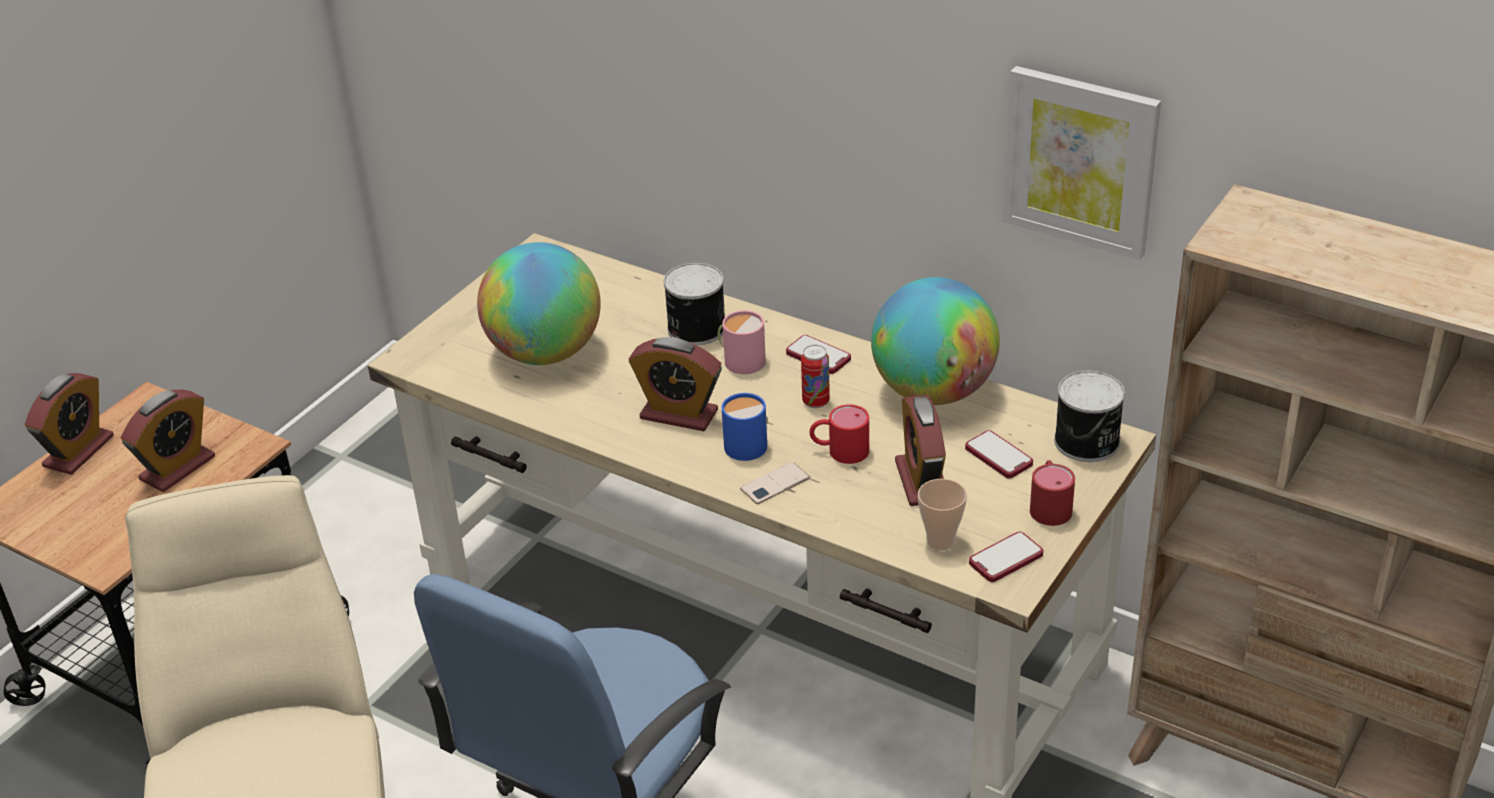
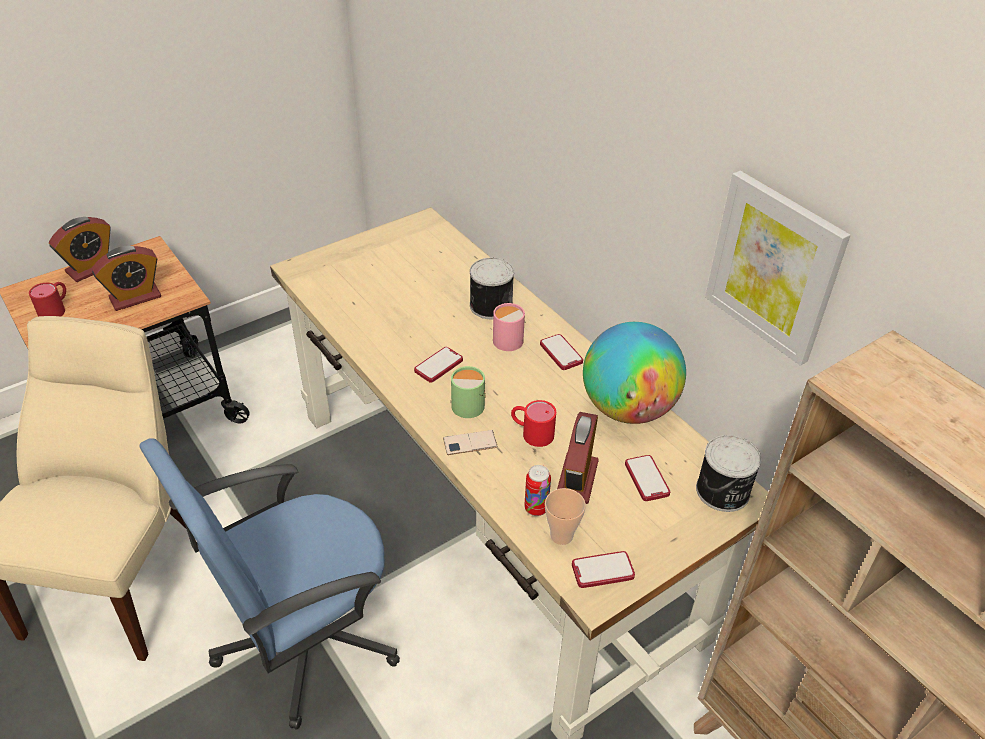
camera: 20 degrees right, 5 degrees up
(545, 352) = (382, 292): globe -> none
(679, 414) = (438, 366): alarm clock -> phone
(744, 443) = (468, 403): blue mug -> green mug
(815, 402) = (538, 388): can -> can (536, 508)
(1049, 505) = (663, 535): red mug -> red mug (56, 308)

